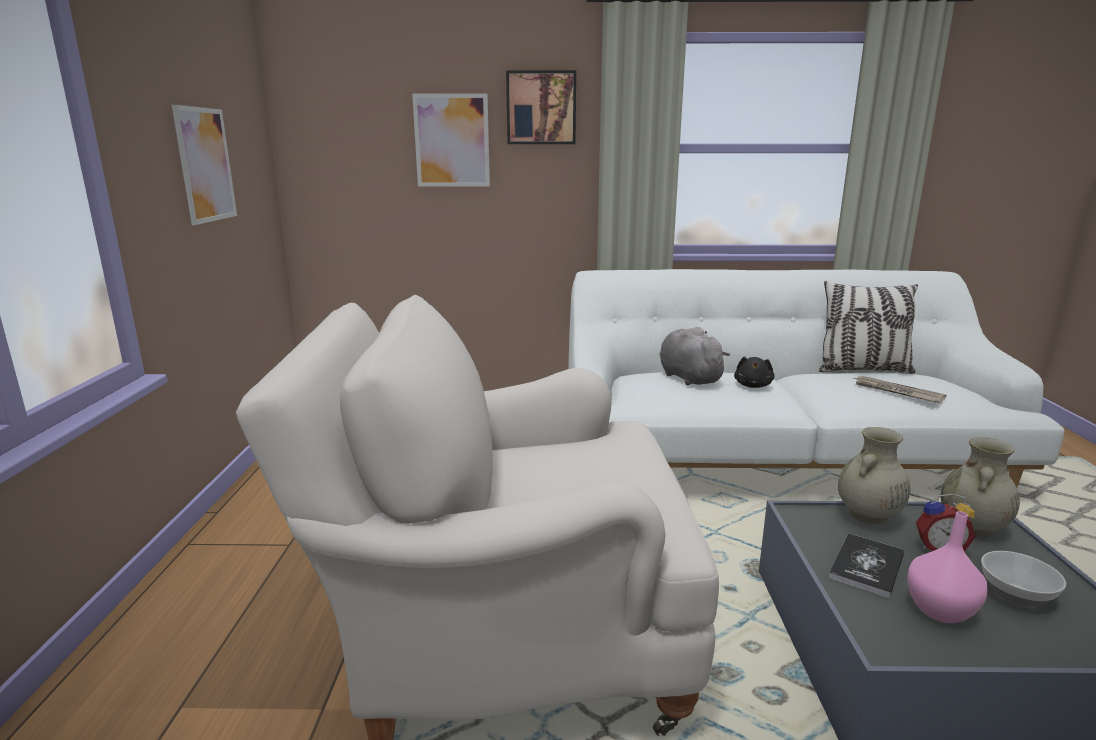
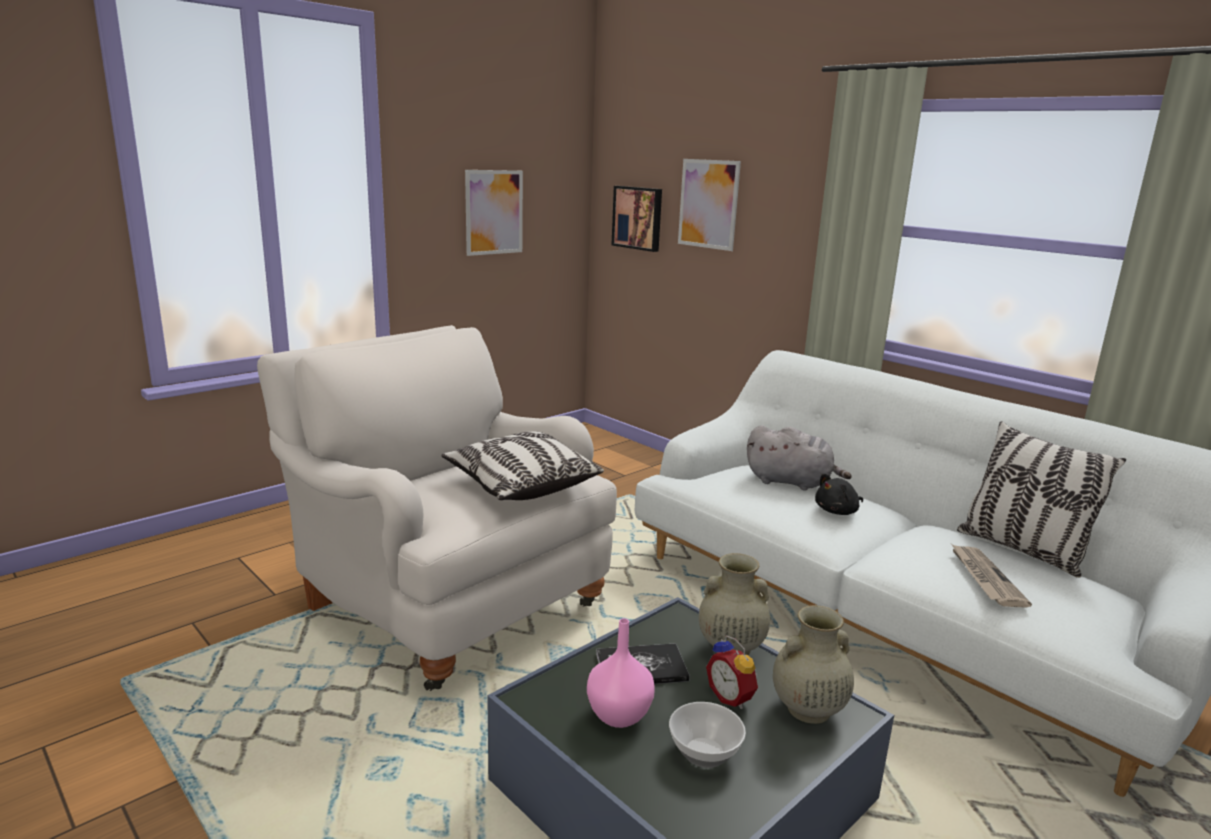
camera: 45 degrees right, 0 degrees up
(541, 108) = (784, 177): picture -> picture (638, 218)
(606, 455) = (520, 485): none -> pillow
(688, 377) = (791, 482): grey plush toy -> grey plush toy turned 90 degrees clockwise

